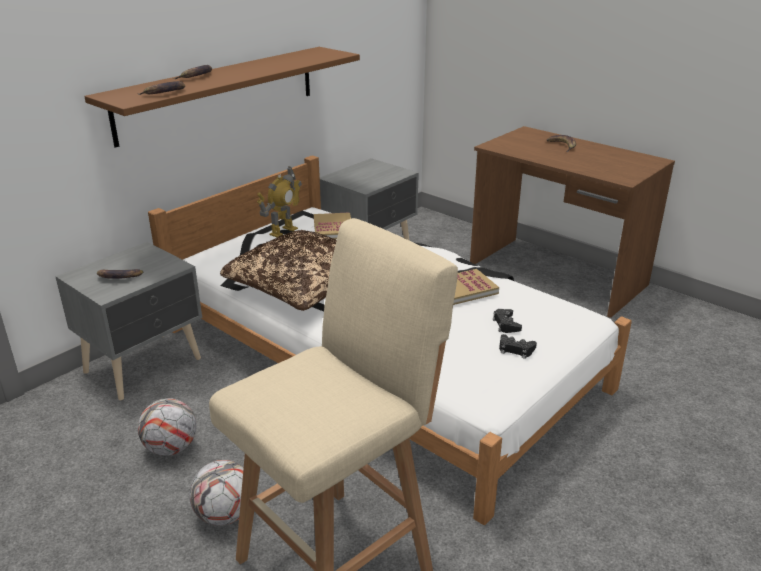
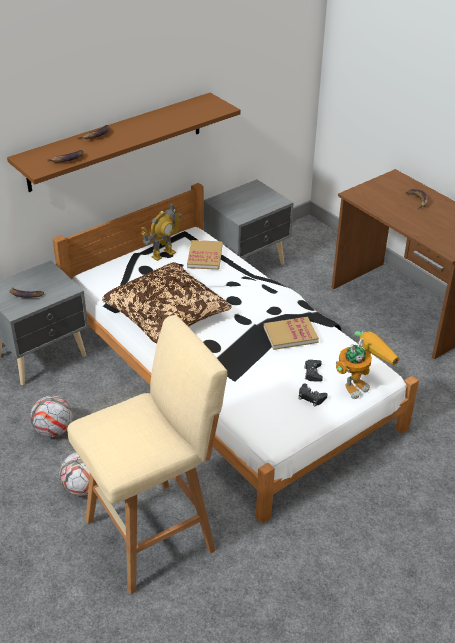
camera: 10 degrees right, 10 degrees up
(567, 328) = (360, 383): none -> toy robot

